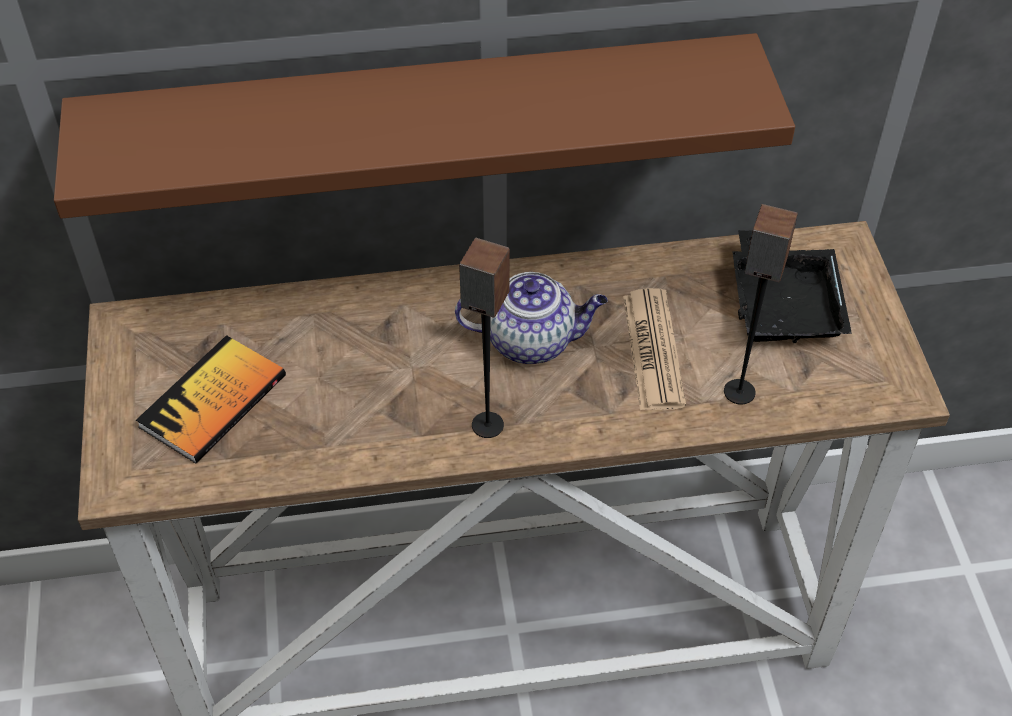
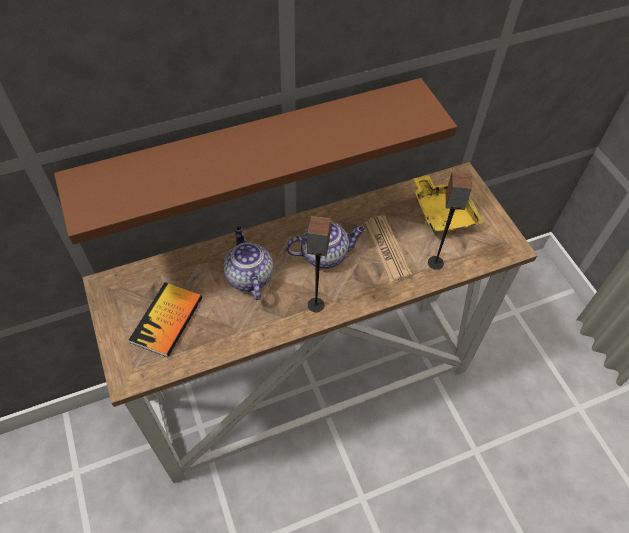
camera: 15 degrees left, 5 degrees up
(379, 354) = (248, 276): none -> teapot
(784, 304) = (443, 212): black tray -> yellow tray

